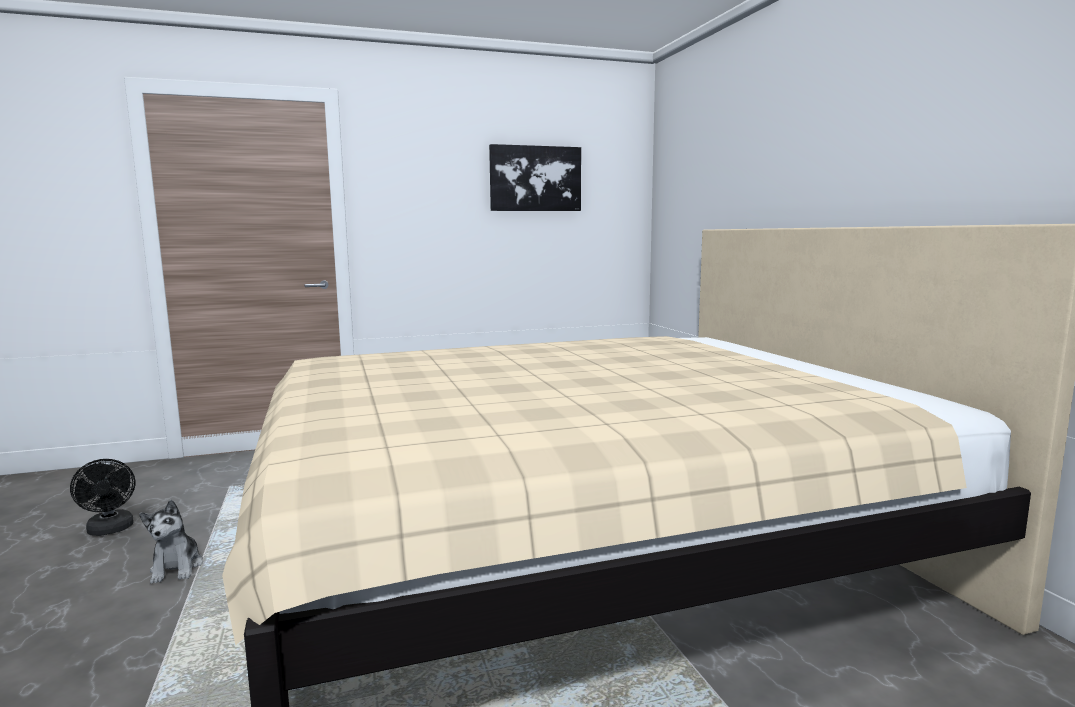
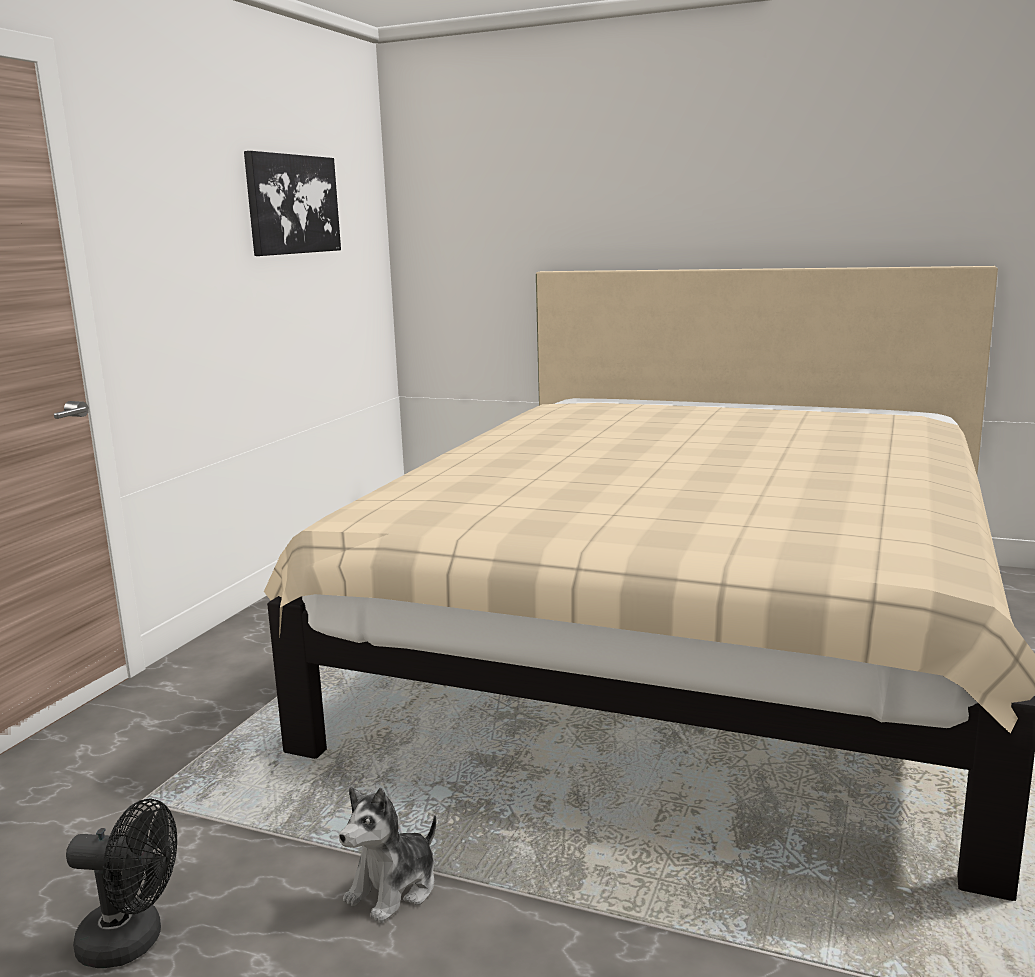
camera: 50 degrees left, 5 degrees up
(177, 568) = (394, 889): plush toy -> plush toy turned 105 degrees clockwise

